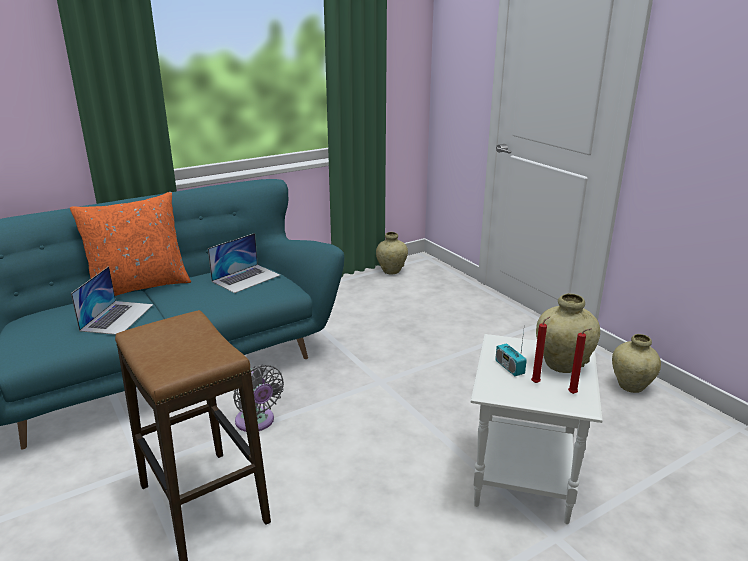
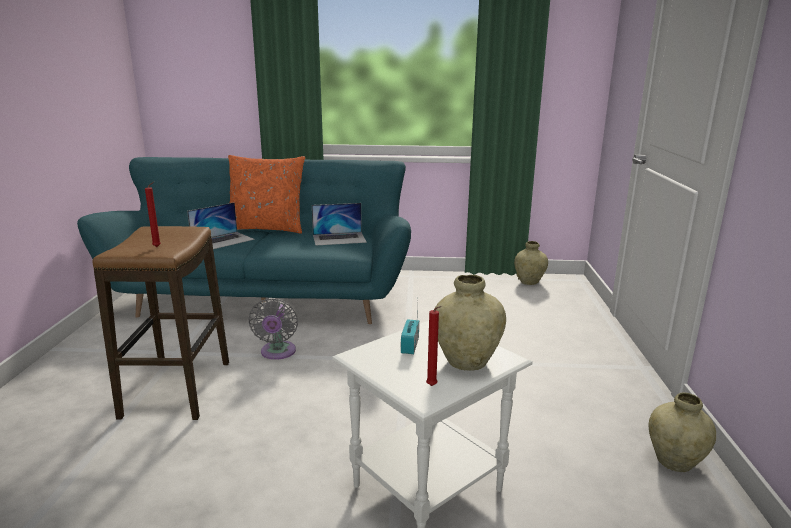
camera: 35 degrees right, 5 degrees down
(536, 382) = (413, 365): red candle -> red candle (158, 247)

